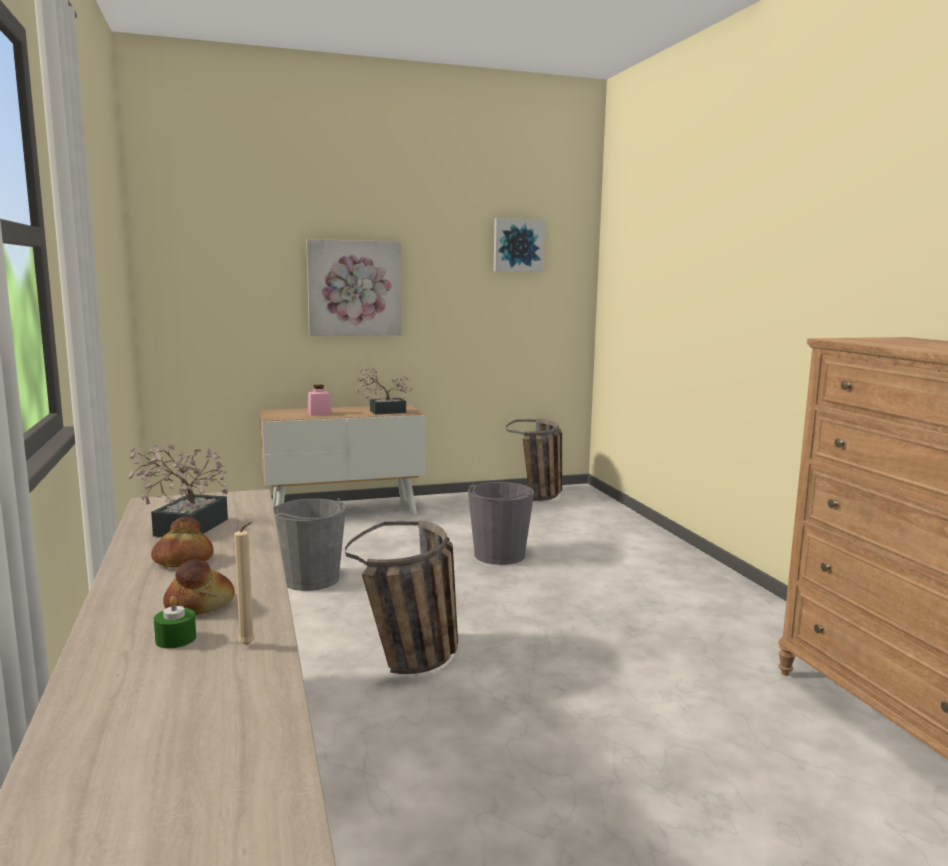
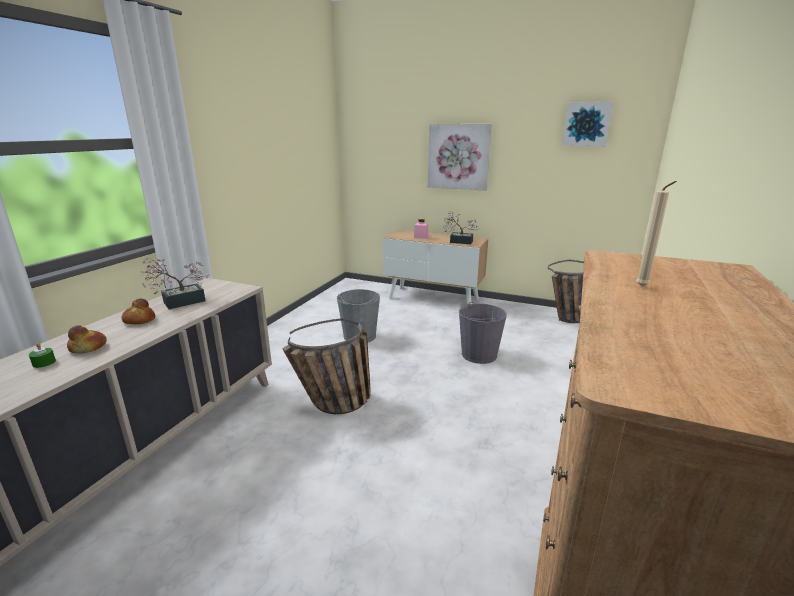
camera: 40 degrees right, 10 degrees up
(248, 646) = (47, 378): beige candle -> beige candle (643, 287)

